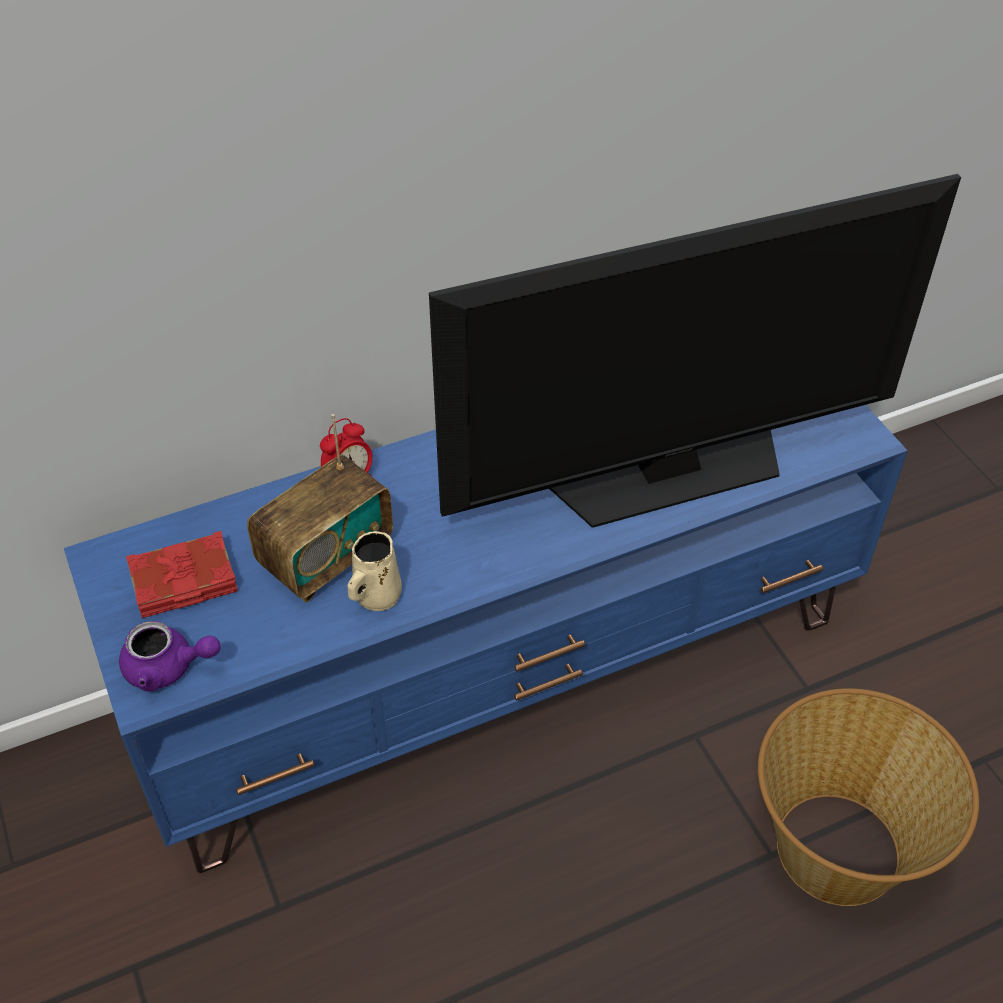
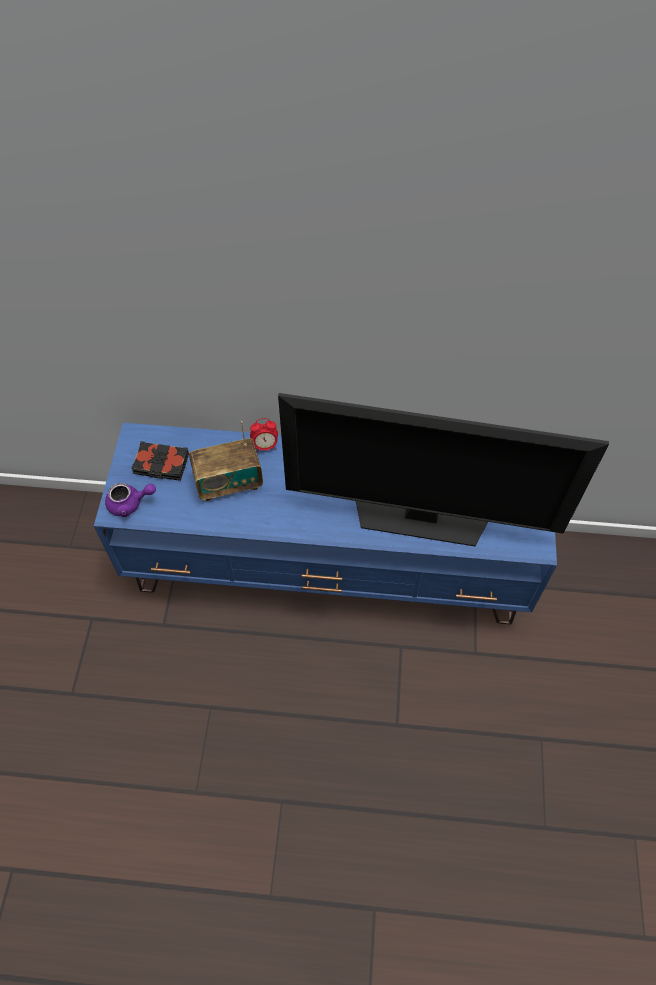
camera: 30 degrees right, 10 degrees up
(168, 668) = (130, 504): purple teapot -> purple teapot turned 45 degrees counterclockwise
(184, 582) = (161, 465): red book -> black book
(376, 597) = (237, 513): beige mug -> none
(838, 851) = (430, 741): basket -> none

